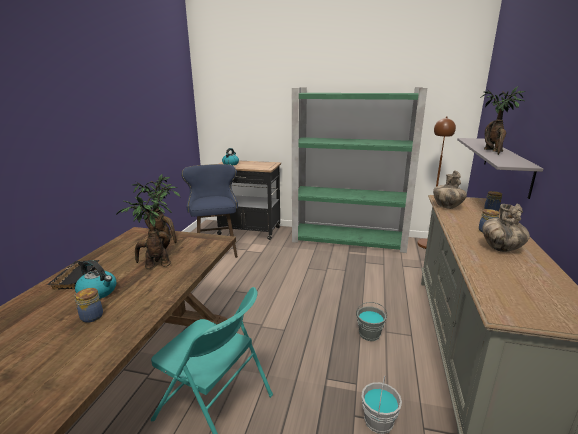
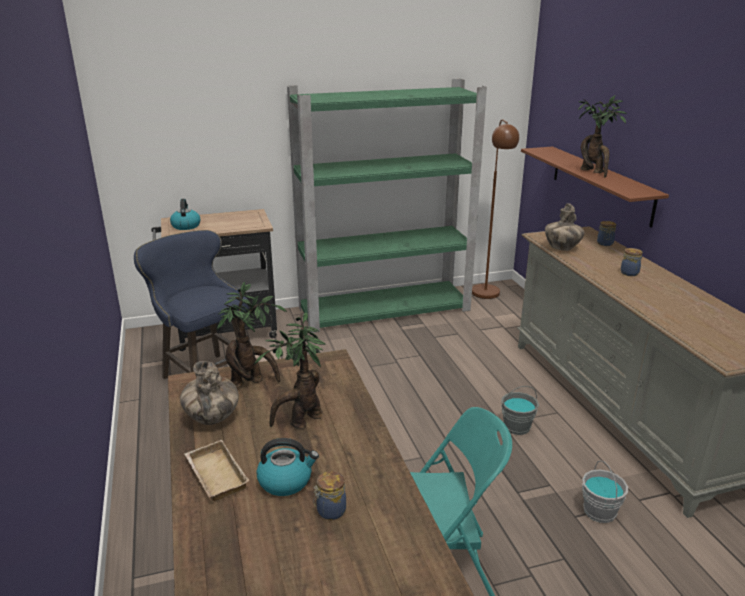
camera: 30 degrees left, 5 degrees up
(75, 277) = (214, 475): black tray -> beige tray
(501, 248) = (661, 292): vase -> vase (212, 418)
(506, 164) = (600, 184): grey shelf -> brown shelf

